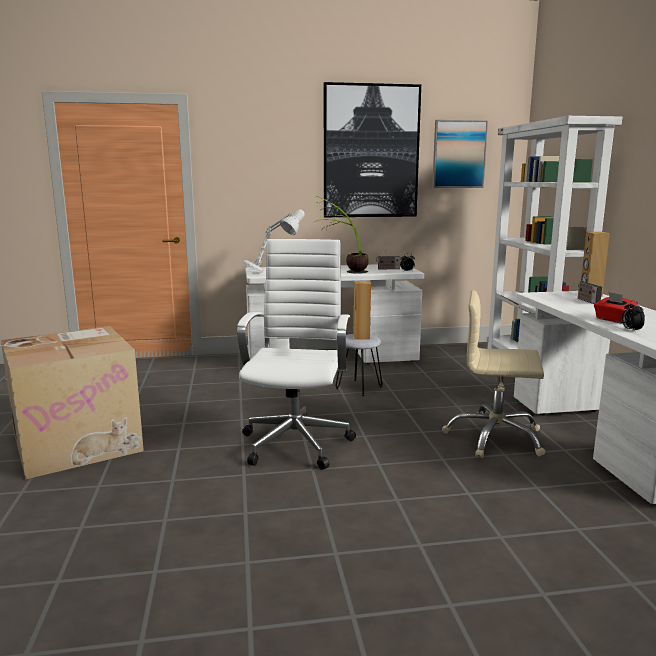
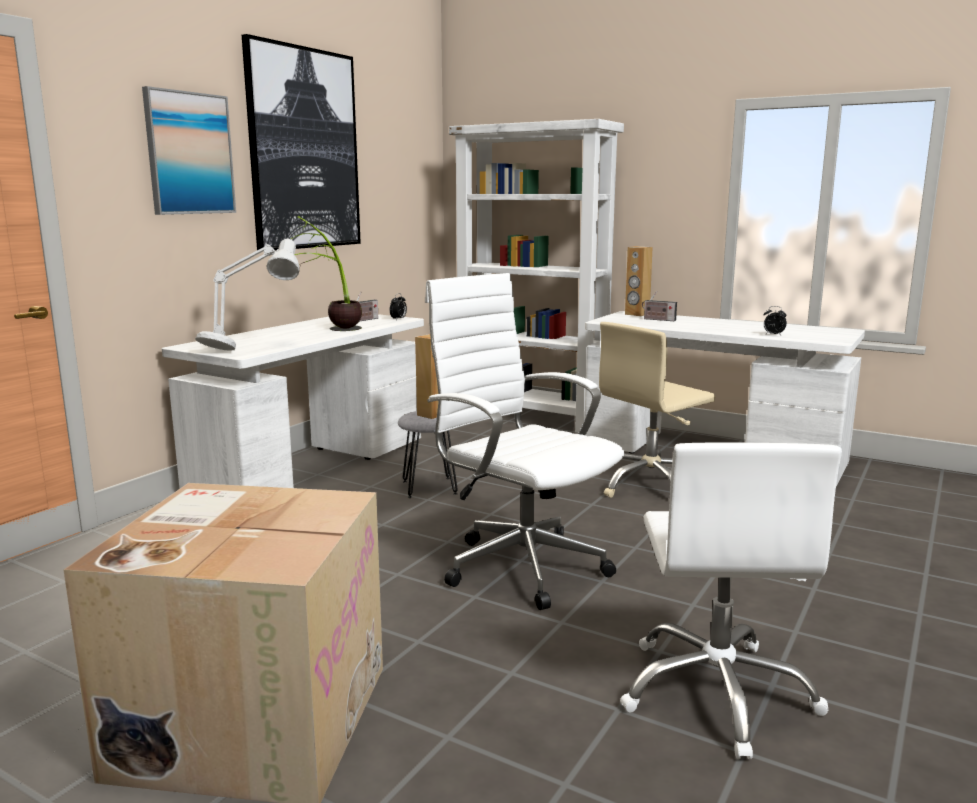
camera: 50 degrees left, 0 degrees up
(215, 545) = (717, 692): none -> white office chair
(459, 154) = (390, 158): picture -> picture (189, 153)
(614, 320) = (735, 330): red tissue box -> none

